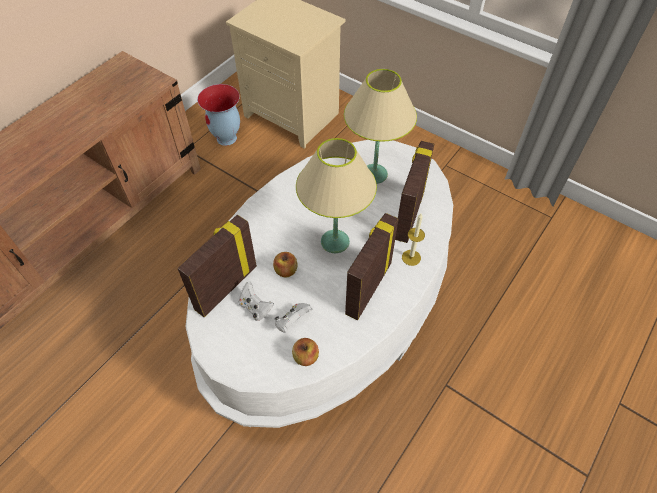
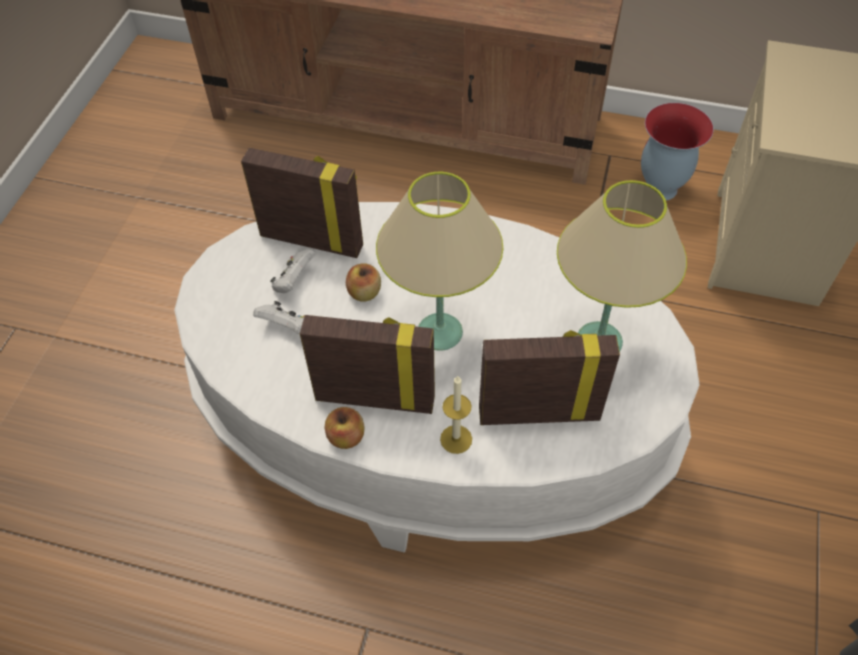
camera: 70 degrees right, 0 degrees up
(305, 357) = (240, 360): apple -> apple (346, 437)

